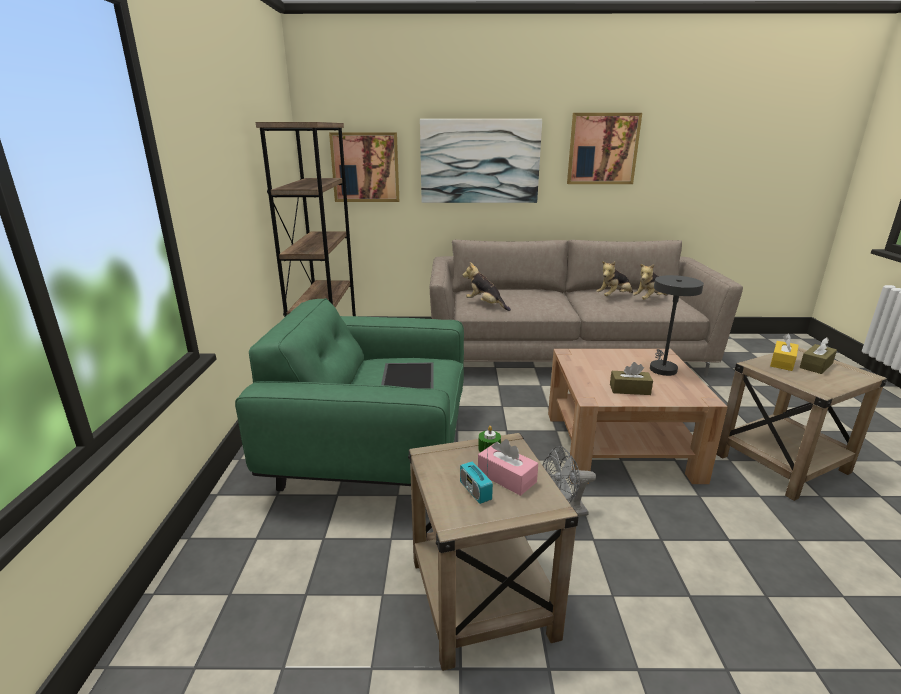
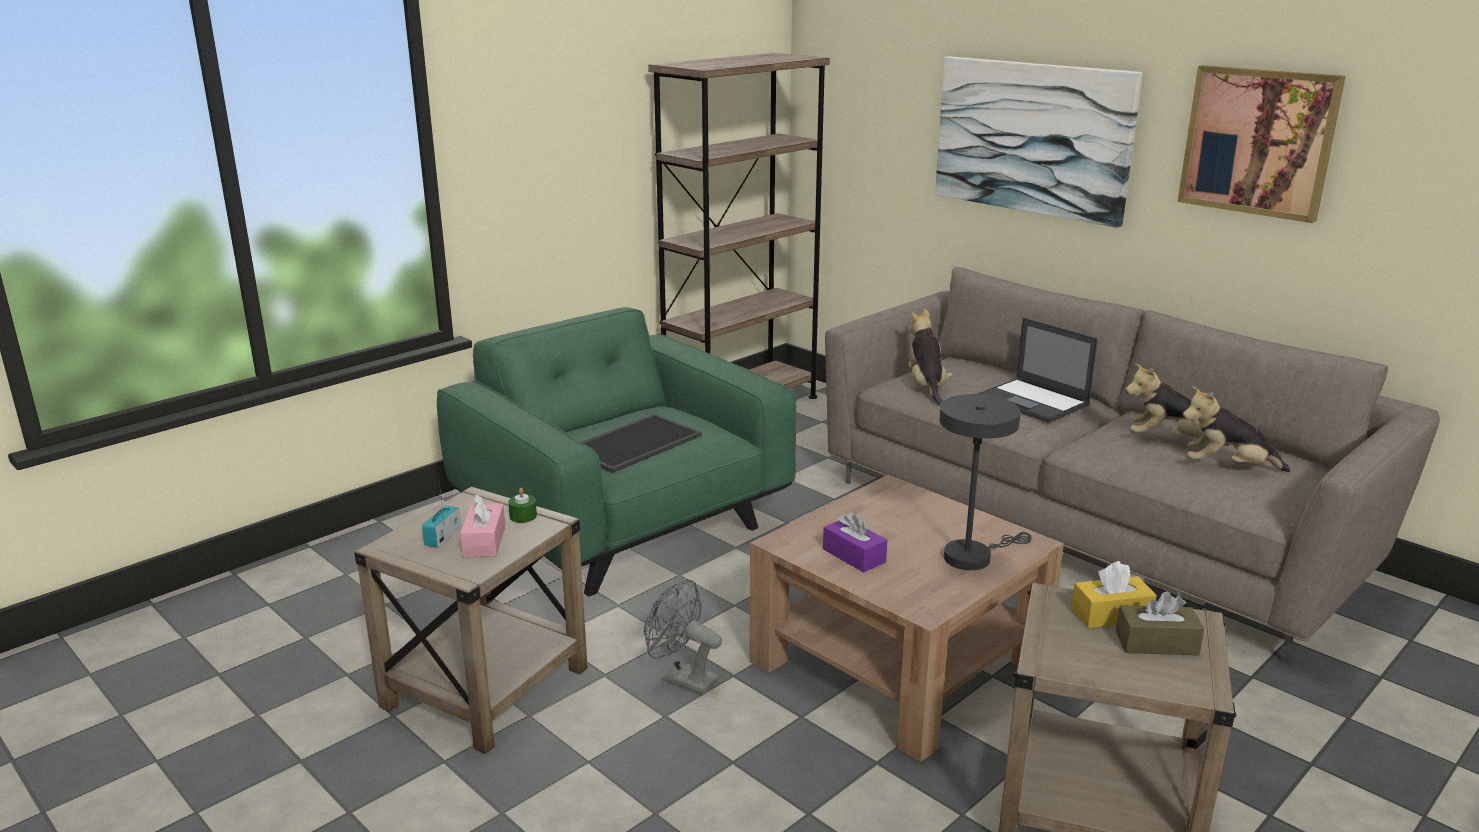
camera: 45 degrees right, 0 degrees up
(365, 167) = (869, 126): picture -> none
(540, 297) = (1034, 401): none -> laptop
(629, 389) = (854, 556): brown tissue box -> purple tissue box

